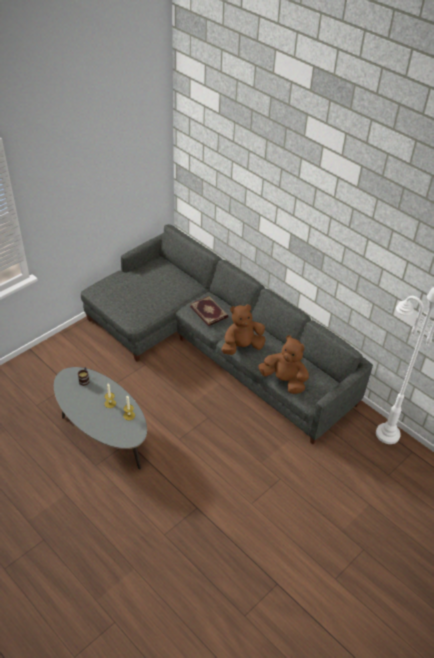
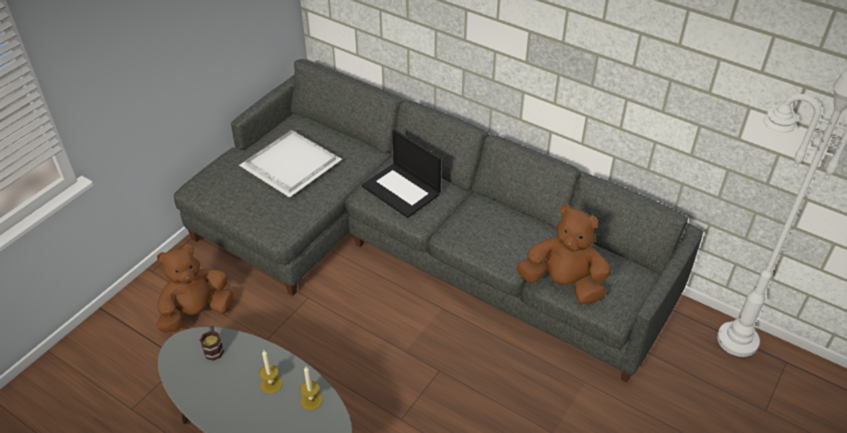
camera: 10 degrees left, 0 degrees up
(148, 286) = (289, 165): none -> white tray
(209, 312) = (402, 190): book -> laptop
(242, 347) = (474, 239): brown plush toy -> brown plush toy (196, 313)

